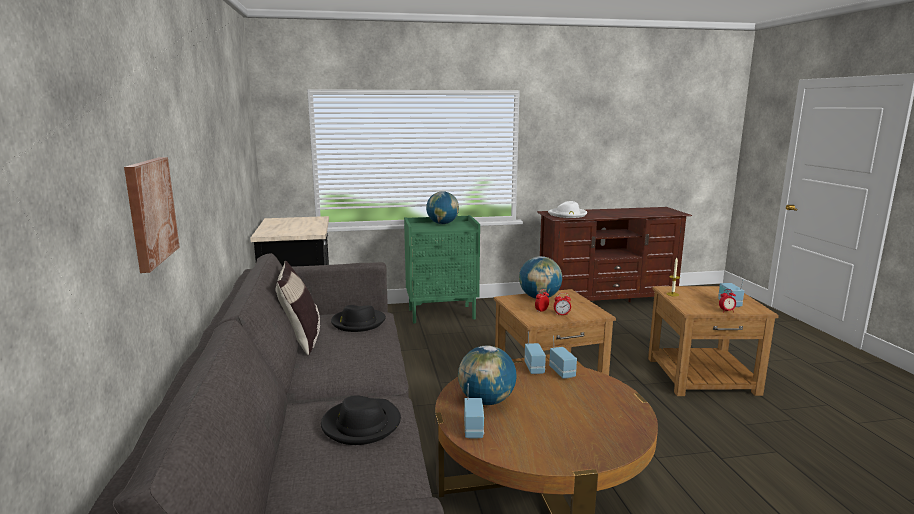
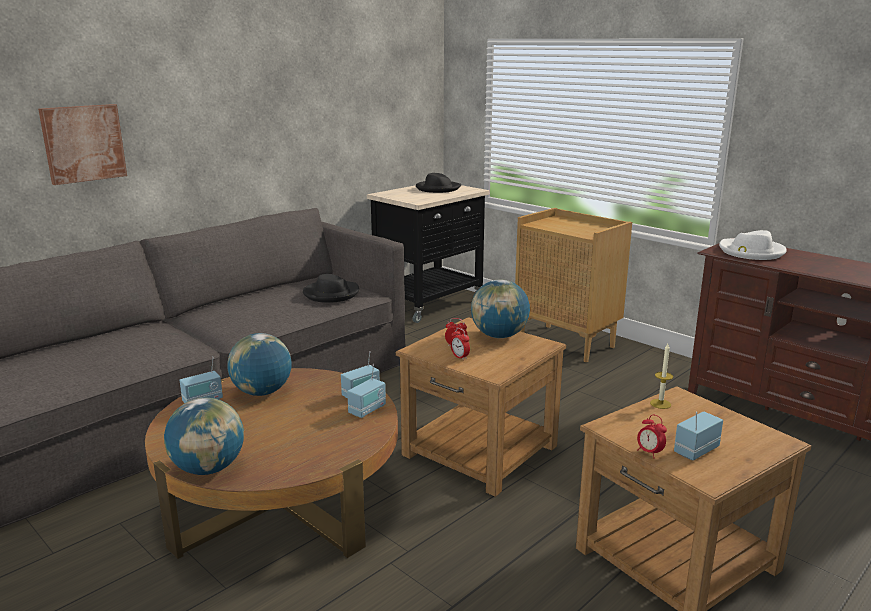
camera: 55 degrees right, 5 degrees up
(301, 340) = (269, 290): pillow -> none
(361, 424) = (138, 350): black hat -> black hat (437, 188)
(442, 224) = (584, 225): globe -> globe (208, 468)
(442, 314) = (566, 343): green cabinet -> brown cabinet

